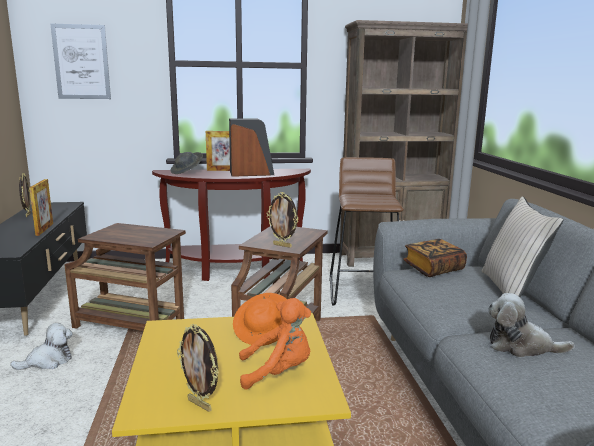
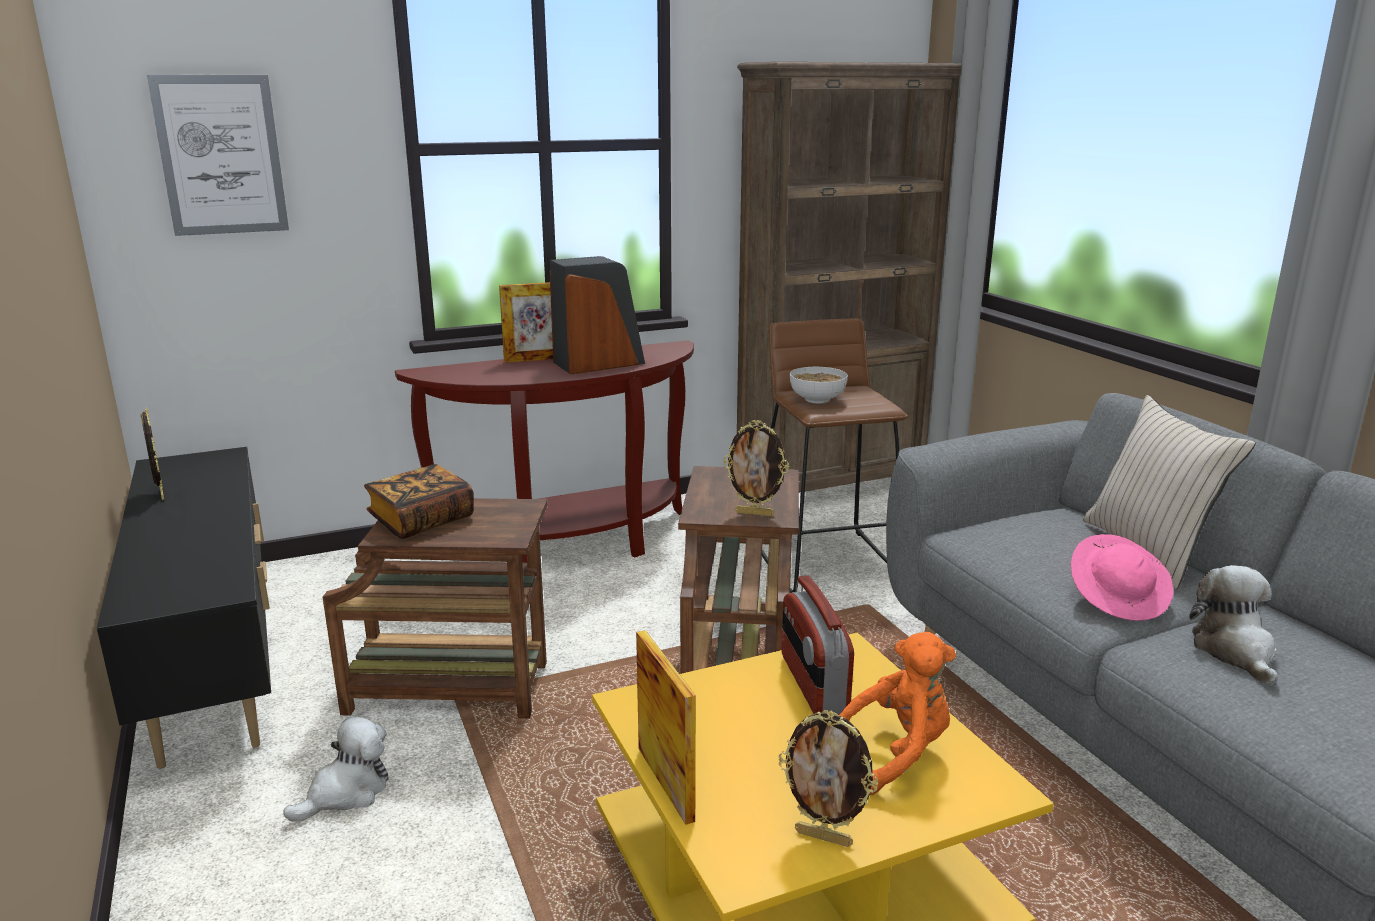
camera: 15 degrees left, 5 degrees up
(44, 229) = (237, 526): picture frame -> picture frame (665, 783)
(187, 172) = (471, 370): grey hat -> none
(264, 332) = (812, 684): orange hat -> radio
(356, 198) = (816, 399): none -> bowl
(433, 269) = (1011, 525): book -> book (421, 520)
(468, 311) = (1118, 599): none -> pink hat
(521, 346) = (1235, 651): plush toy -> plush toy turned 90 degrees clockwise

